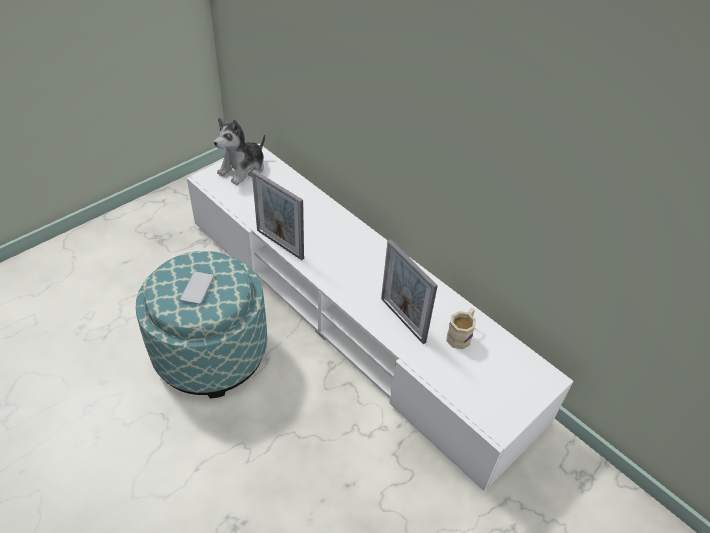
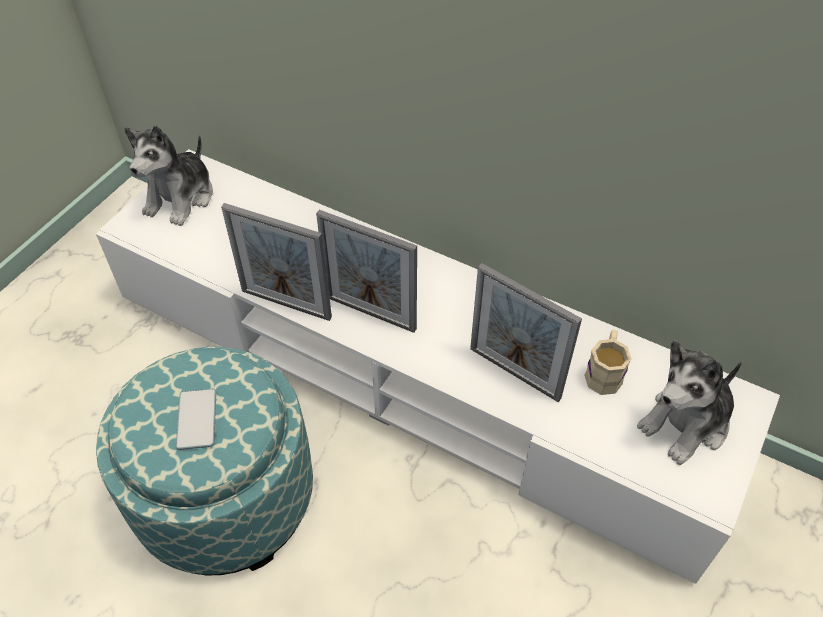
camera: 15 degrees left, 5 degrees up
(328, 262) = (370, 313): none -> picture frame
(501, 379) = (686, 423): none -> plush toy

